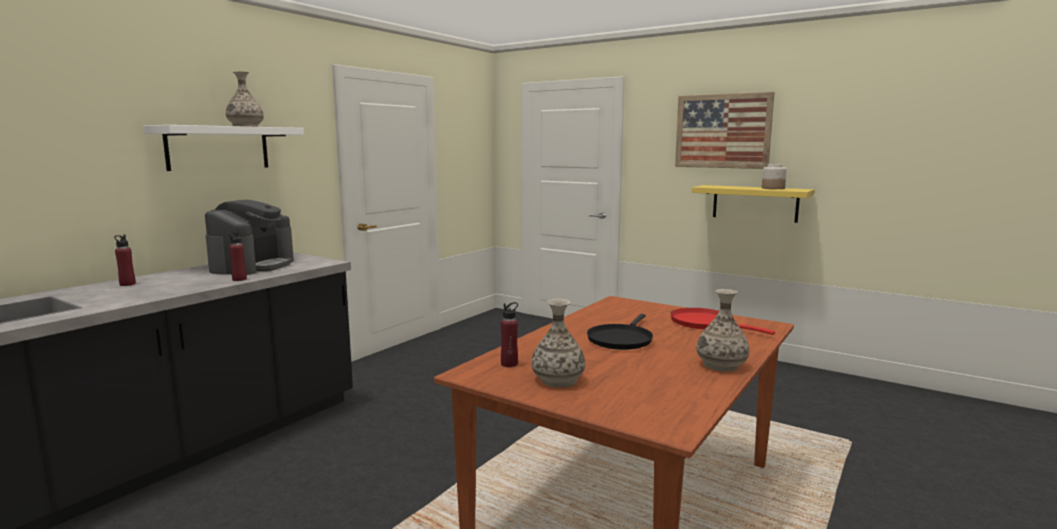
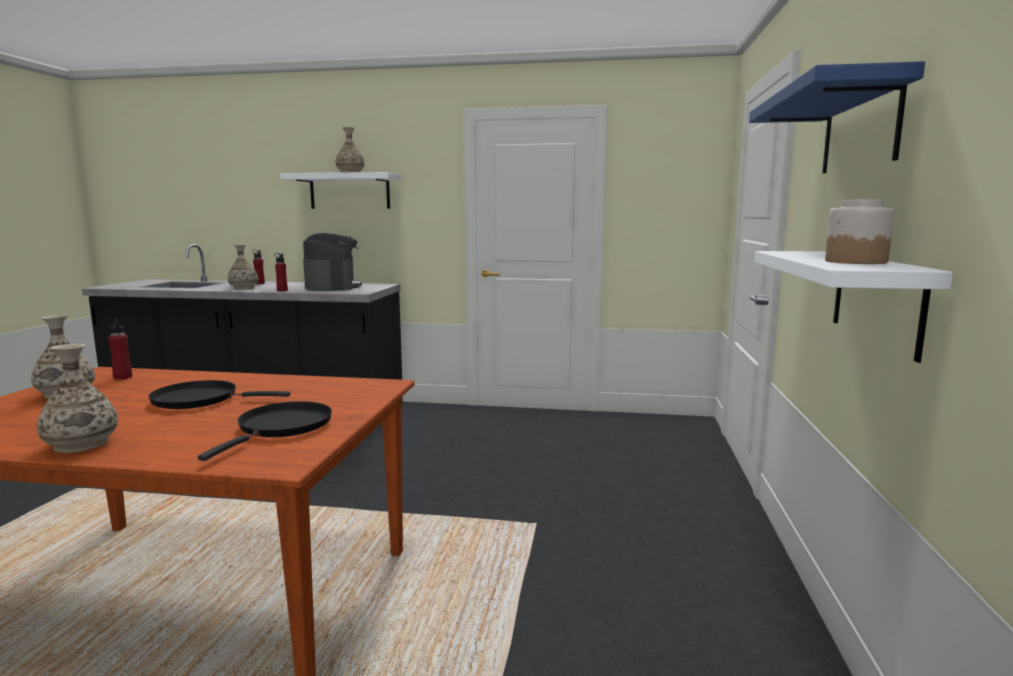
camera: 65 degrees right, 0 degrees up
(161, 290) = (244, 288): none -> vase
(253, 266) = (332, 286): coffee machine -> coffee machine turned 90 degrees counterclockwise
(705, 323) = (282, 427): red frying pan -> black frying pan
(722, 131) = (860, 129): picture -> blue shelf
(755, 203) = (876, 299): yellow shelf -> white shelf

